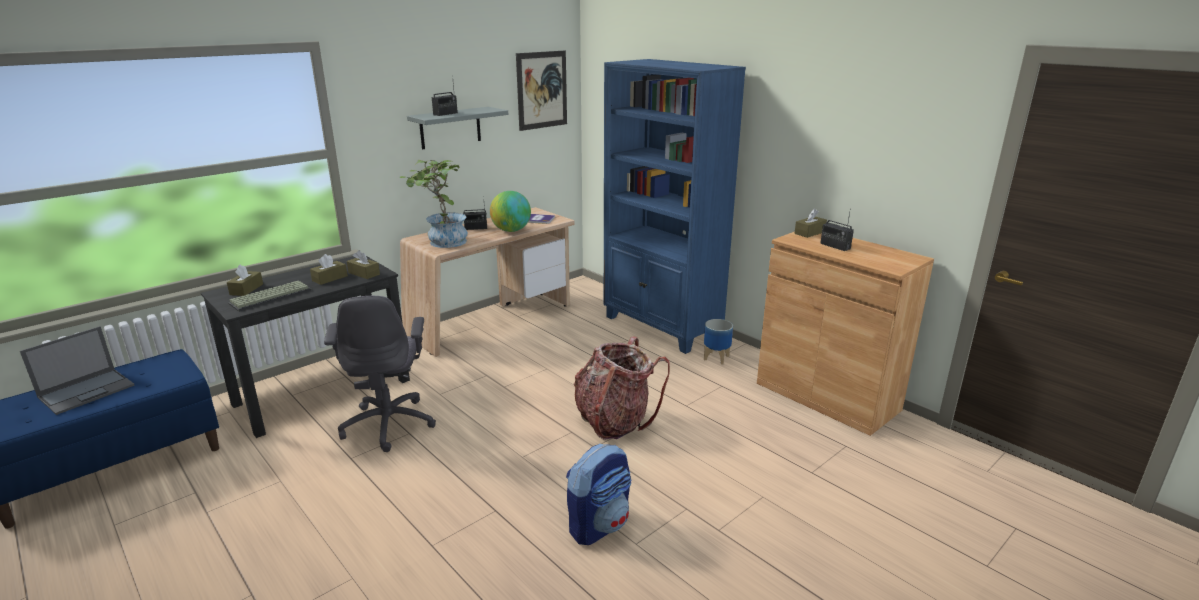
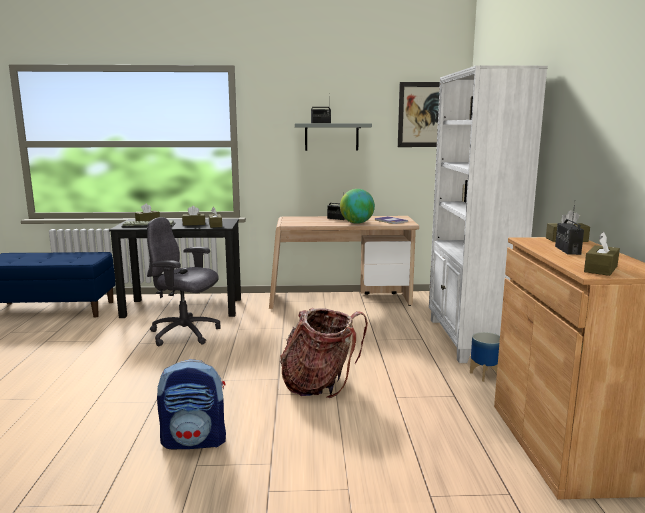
camera: 40 degrees right, 10 degrees down
(88, 391) = (46, 257): laptop -> none
(389, 424) = (185, 334): grey office chair -> grey office chair turned 75 degrees clockwise
(442, 242) = (297, 221): potted plant -> none
(662, 327) = (469, 339): blue bookcase -> white bookcase
(889, 262) = (600, 269): none -> brown tissue box

